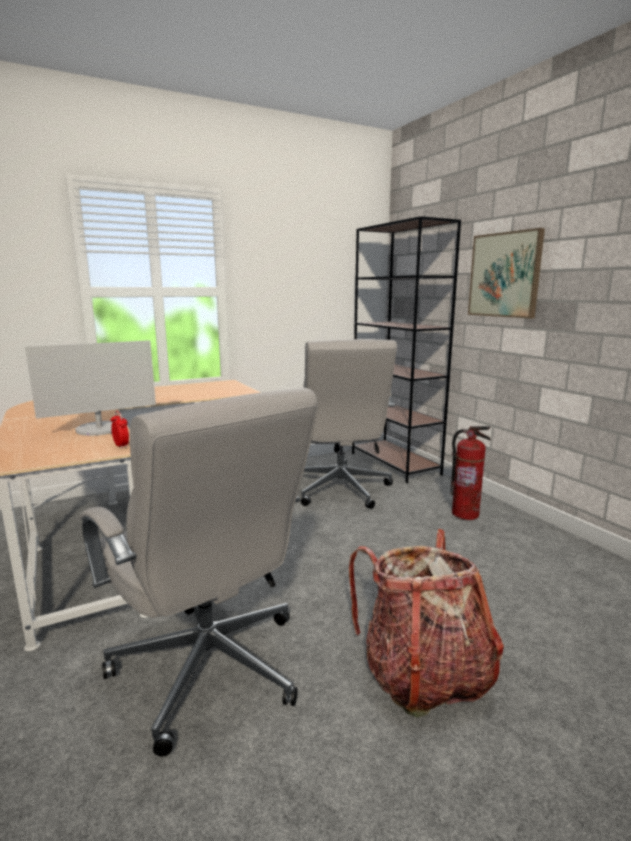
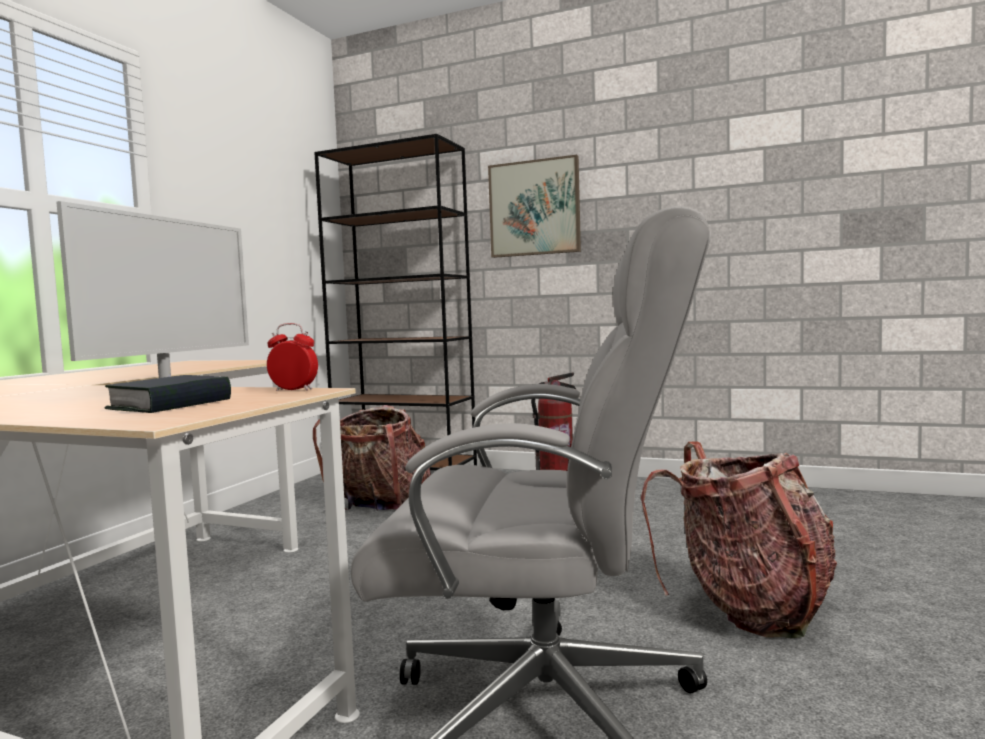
camera: 40 degrees left, 10 degrees down
(55, 448) = (171, 405): none -> book
(340, 488) = (381, 507): grey office chair -> backpack

